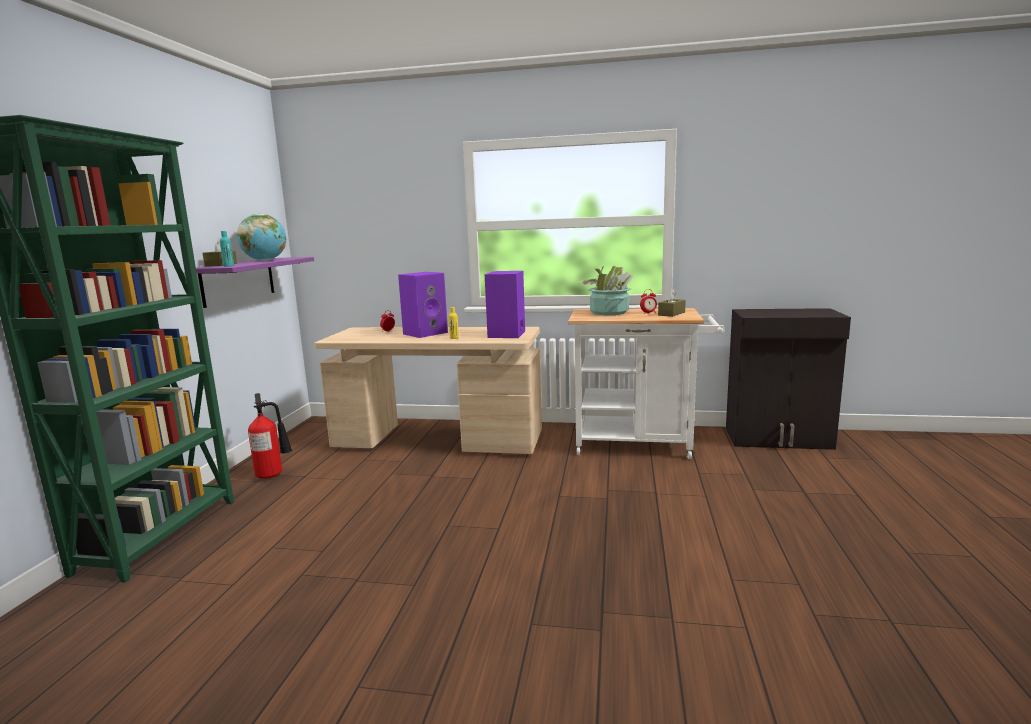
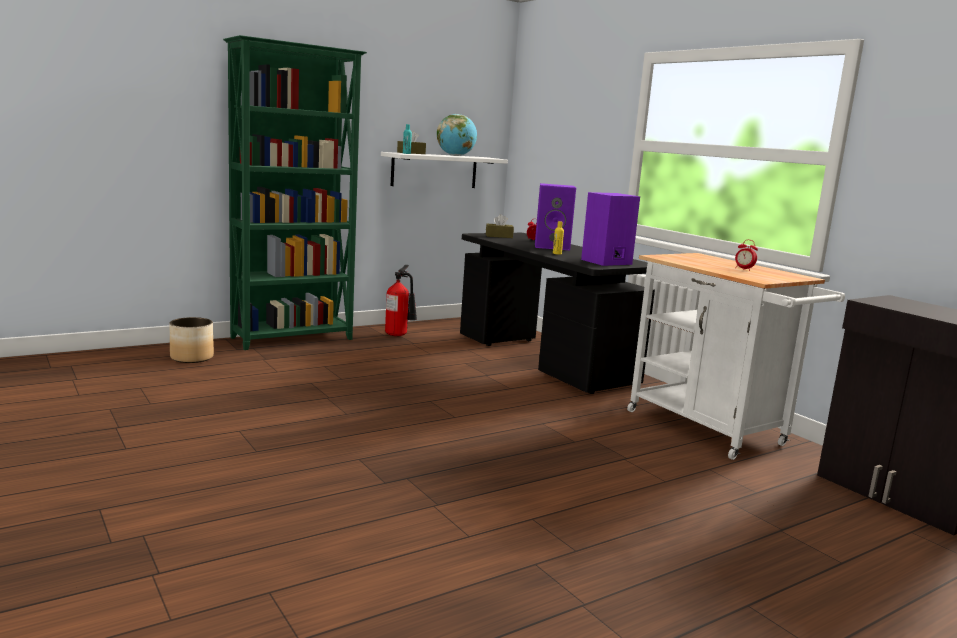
camera: 45 degrees right, 0 degrees up
(65, 637) = (192, 358): none -> planter
(238, 281) = (434, 170): purple shelf -> white shelf
(438, 441) = (543, 359): beige desk -> black desk
(609, 312) = (710, 260): potted plant -> none
(671, 314) = (764, 275): brown tissue box -> brown tissue box (499, 236)

